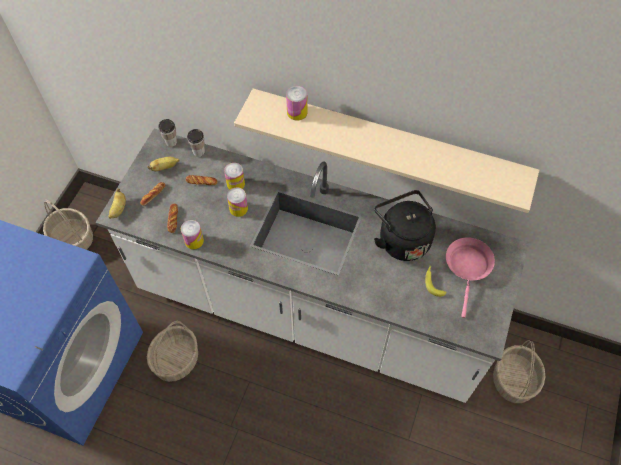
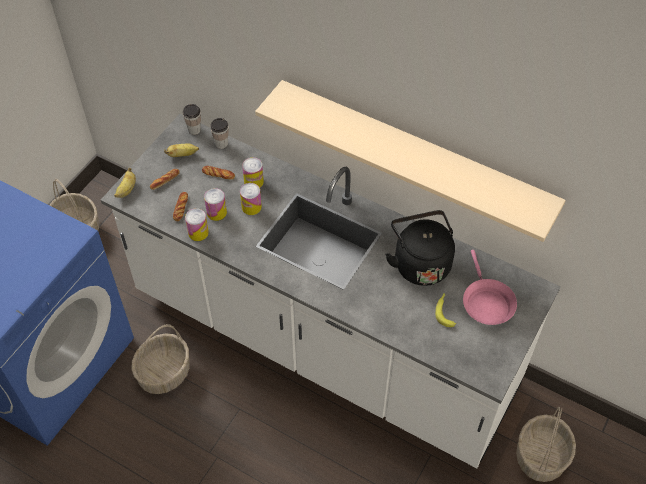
camera: 10 degrees right, 5 degrees down
(297, 112) = (322, 109): can -> can (216, 212)
(468, 267) = (486, 302): pink frying pan -> pink frying pan turned 150 degrees clockwise

